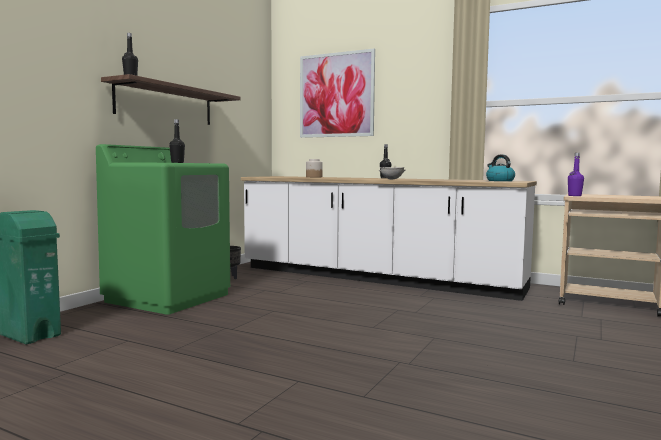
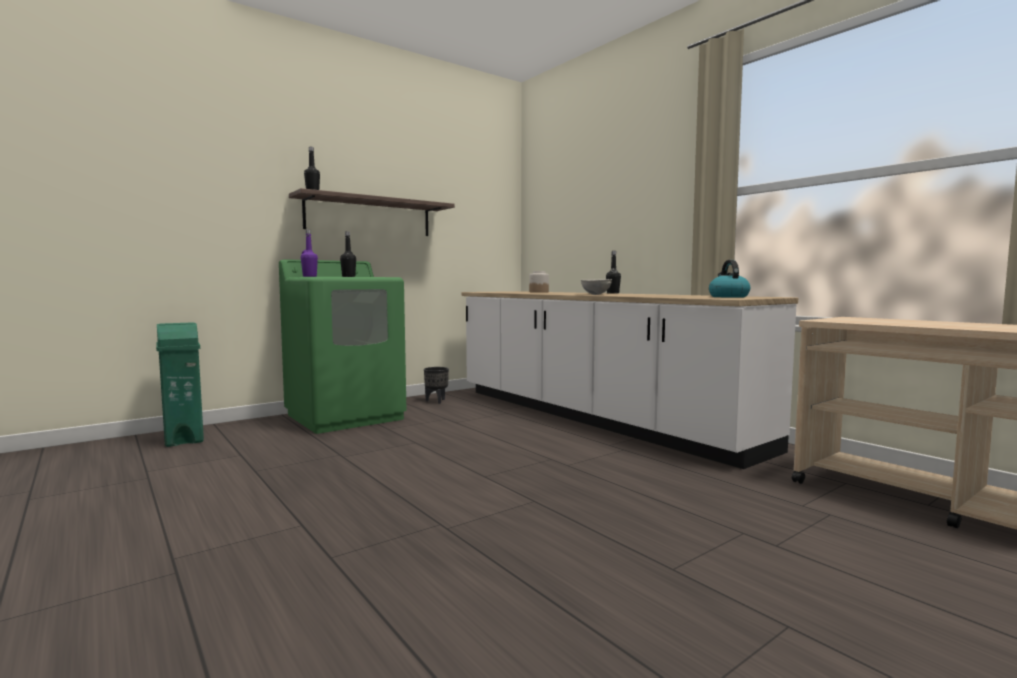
camera: 25 degrees right, 0 degrees up
(336, 95) = (578, 194): picture -> none
(574, 195) = (823, 320): purple bottle -> purple bottle (309, 276)

